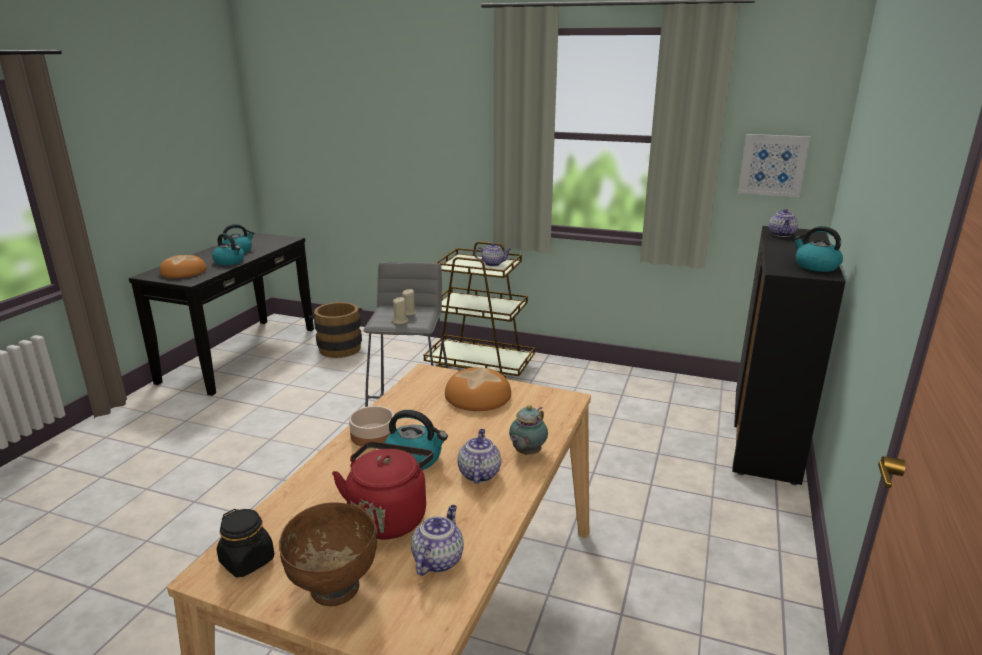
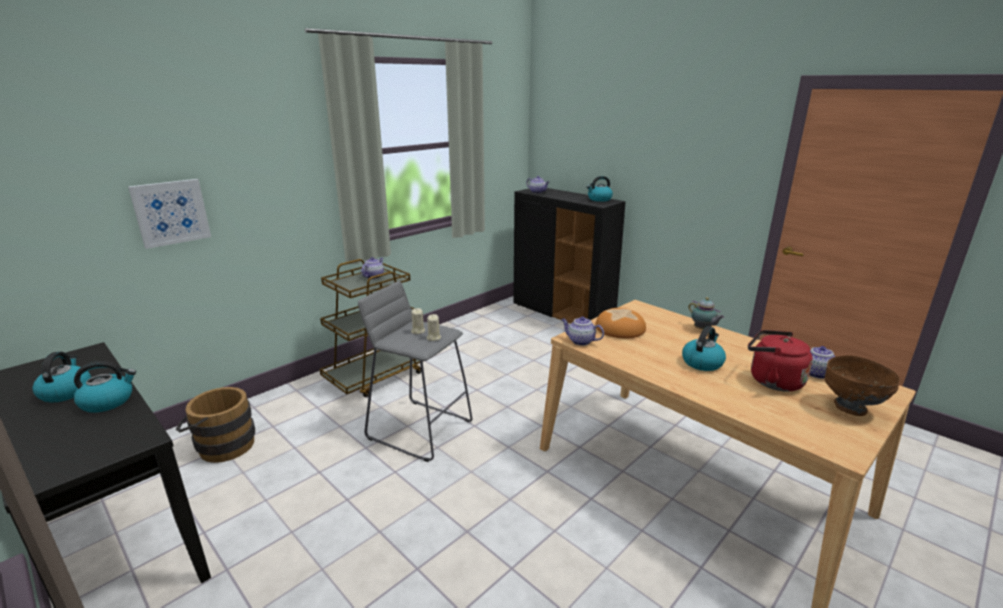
camera: 65 degrees left, 0 degrees up
(184, 272) = (85, 443): bread -> none
(247, 561) = (827, 437): black jar -> none
(372, 435) = (664, 372): bowl -> none
(478, 473) = (724, 346): teapot -> teapot (580, 341)
(773, 165) = (502, 152): picture -> picture (171, 212)

